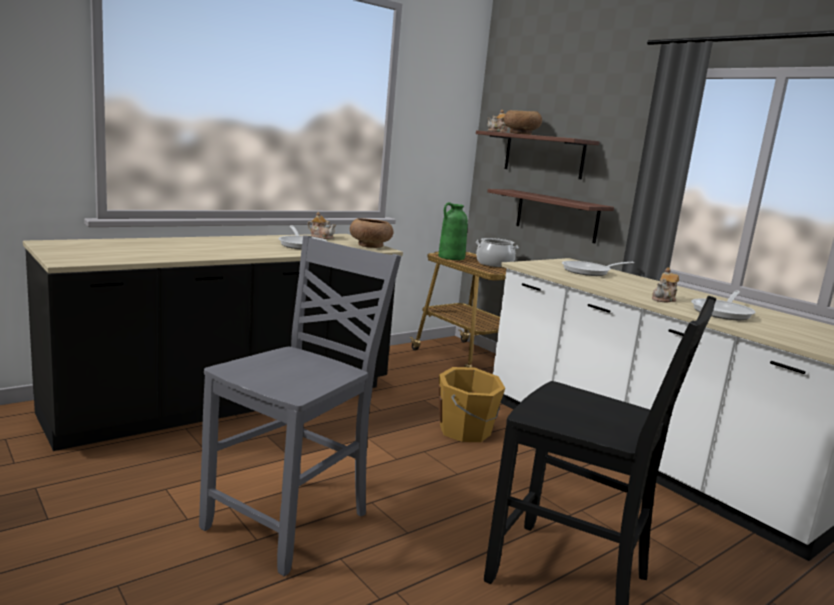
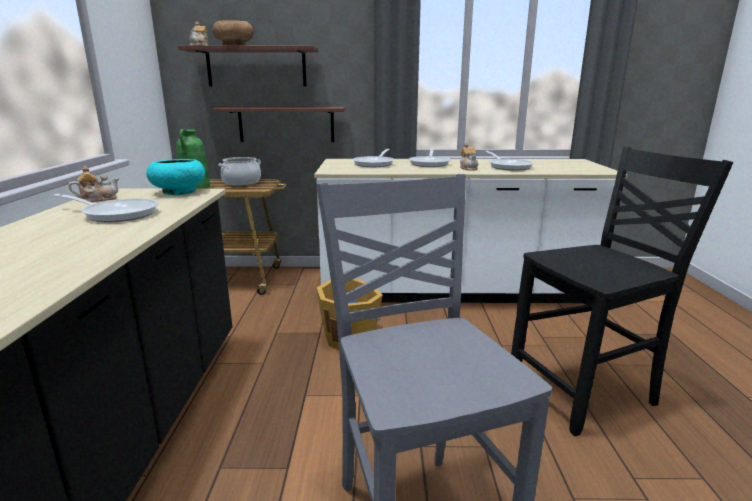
camera: 50 degrees left, 5 degrees up
(370, 245) = (179, 192): brown bowl -> turquoise bowl
(646, 286) = (430, 163): none -> frying pan

